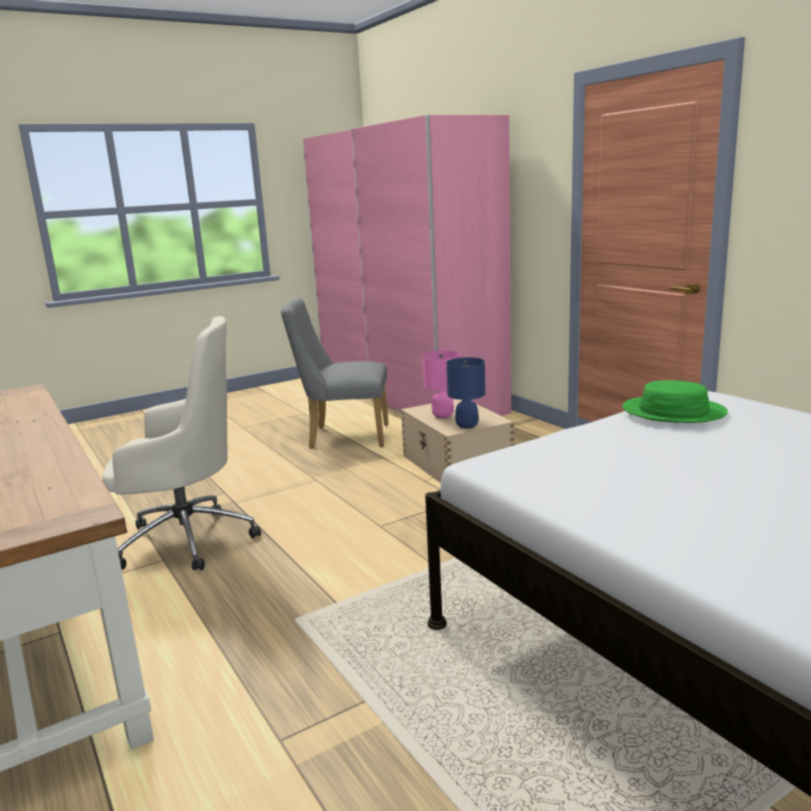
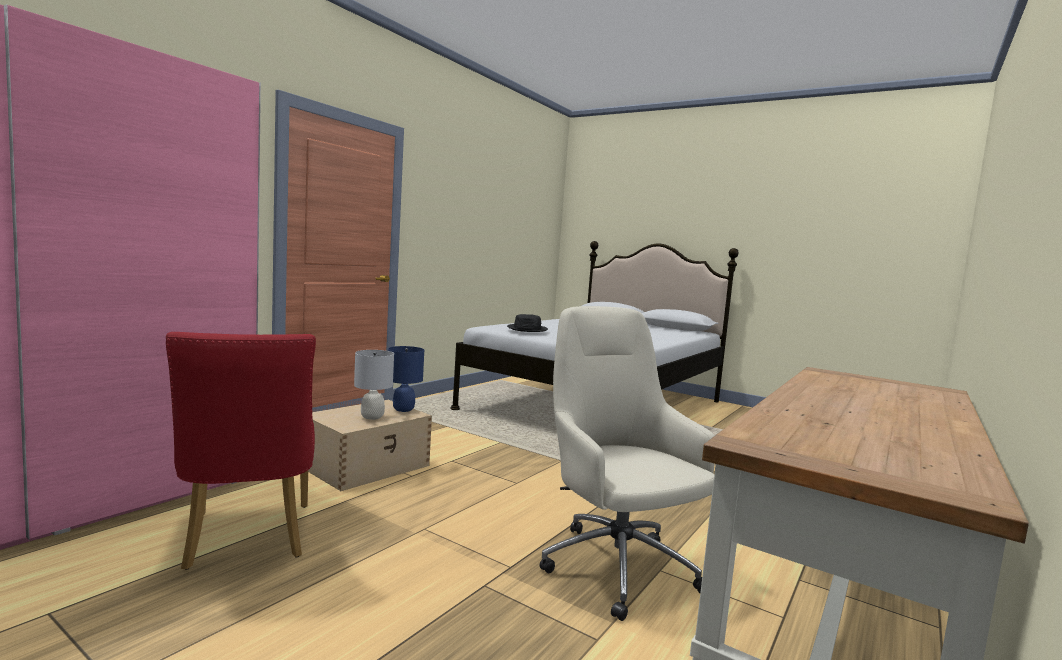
camera: 115 degrees left, 10 degrees down
(342, 437) = (247, 540): grey chair -> red chair
(443, 416) = (373, 417): pink table lamp -> grey table lamp
(673, 412) = (527, 329): green hat -> black hat

